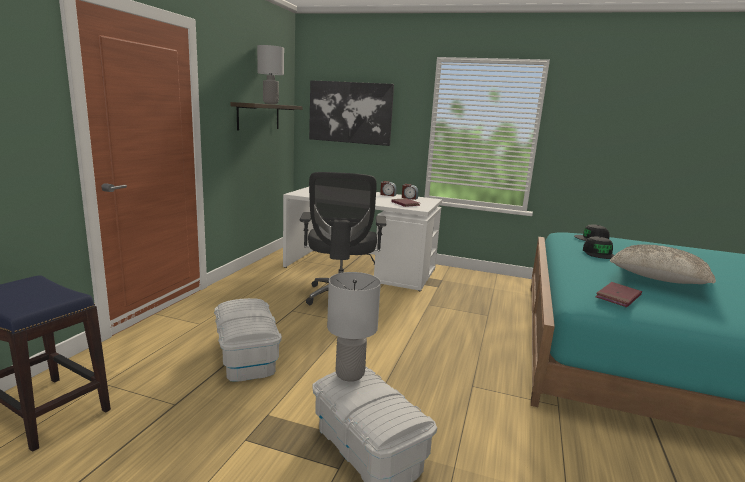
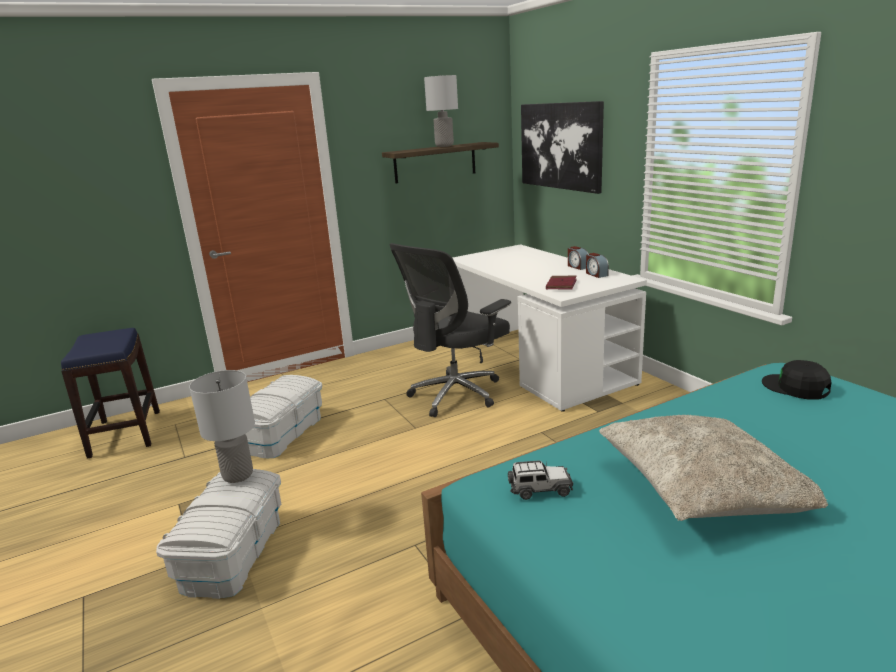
camera: 45 degrees right, 5 degrees up
(599, 253) = (723, 416): black cap -> none
(618, 297) = (540, 489): red book -> toy car

